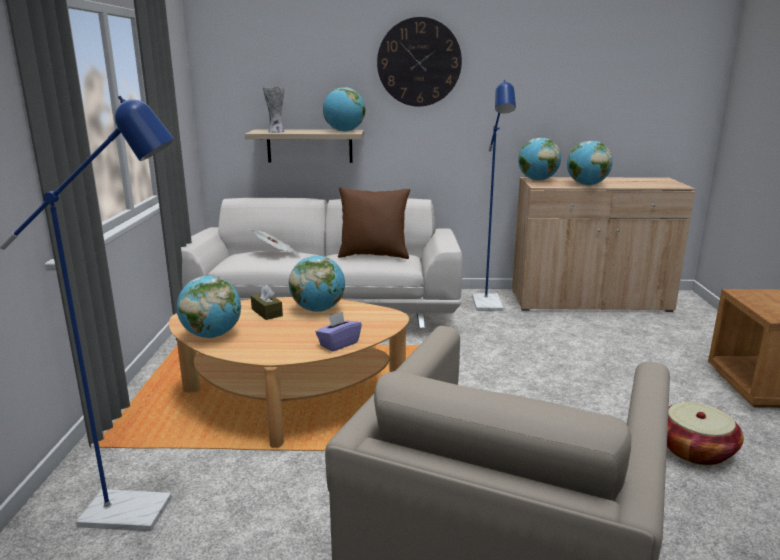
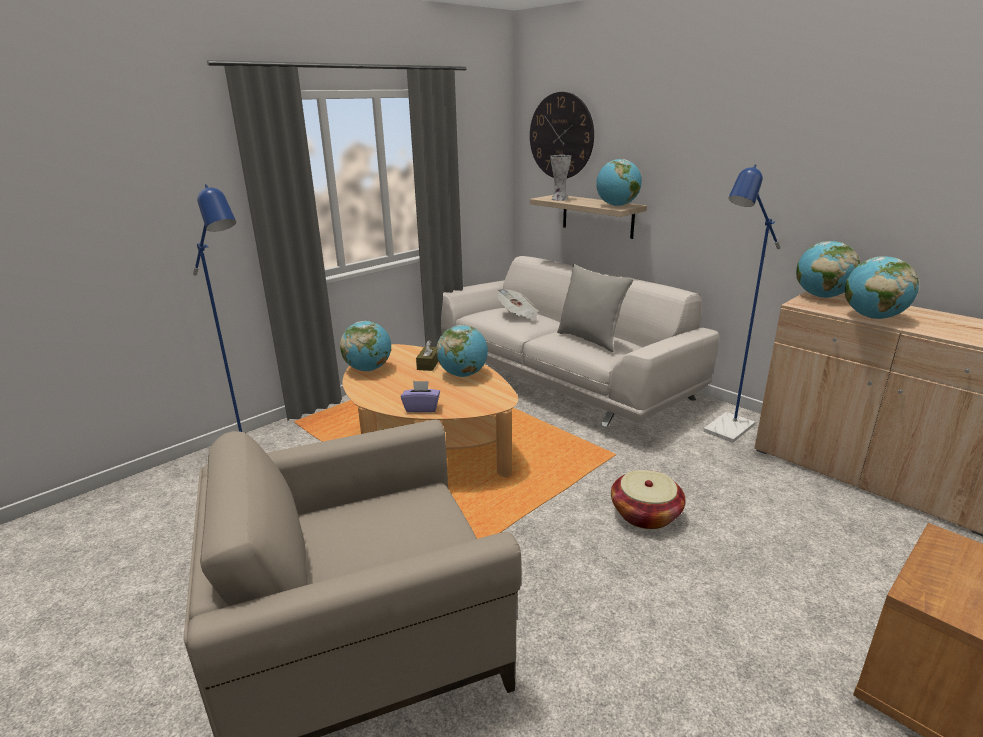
camera: 45 degrees right, 5 degrees up
(374, 255) = (590, 339): brown pillow -> grey pillow
(419, 62) = (711, 133): wall clock -> wall clock (561, 136)
(695, 450) = (681, 686): basket -> basket (645, 514)

